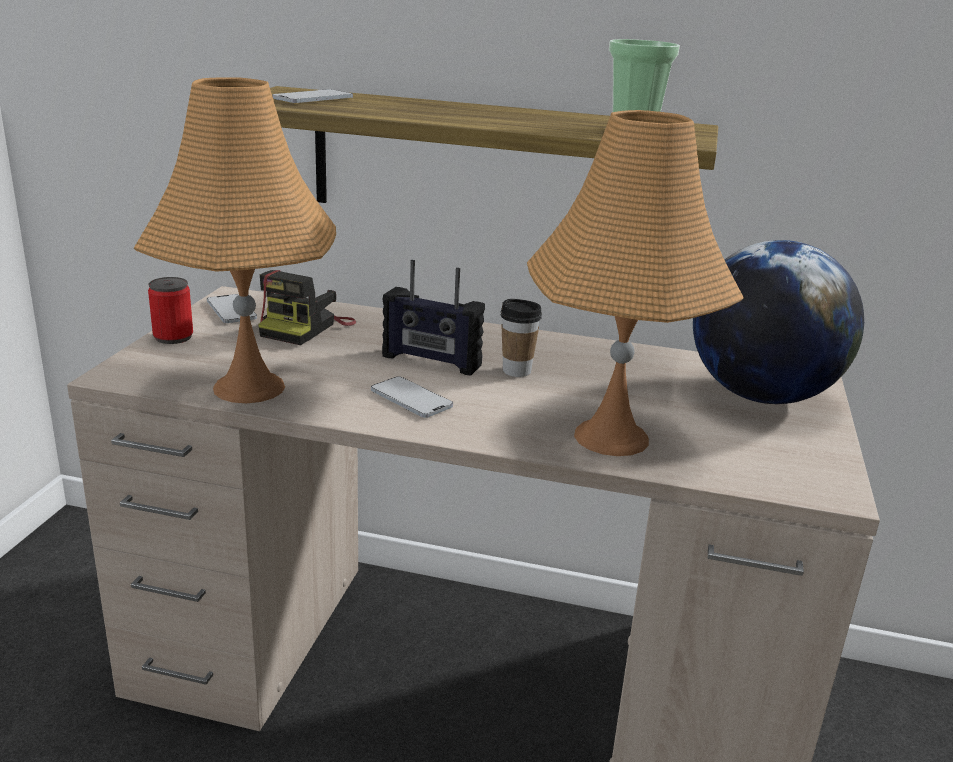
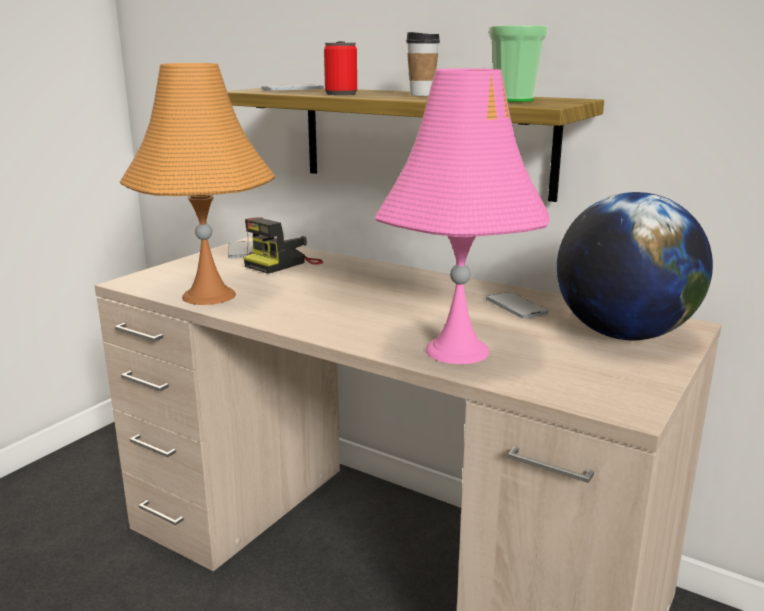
camera: 20 degrees right, 5 degrees down
(173, 337) = (187, 263): can -> can (341, 94)
(411, 399) = (318, 312): phone -> phone (516, 307)
(431, 361) = (356, 290): radio -> none
(516, 371) = (419, 301): cup -> cup (422, 95)
(612, 437) = (457, 350): orange table lamp -> pink table lamp

